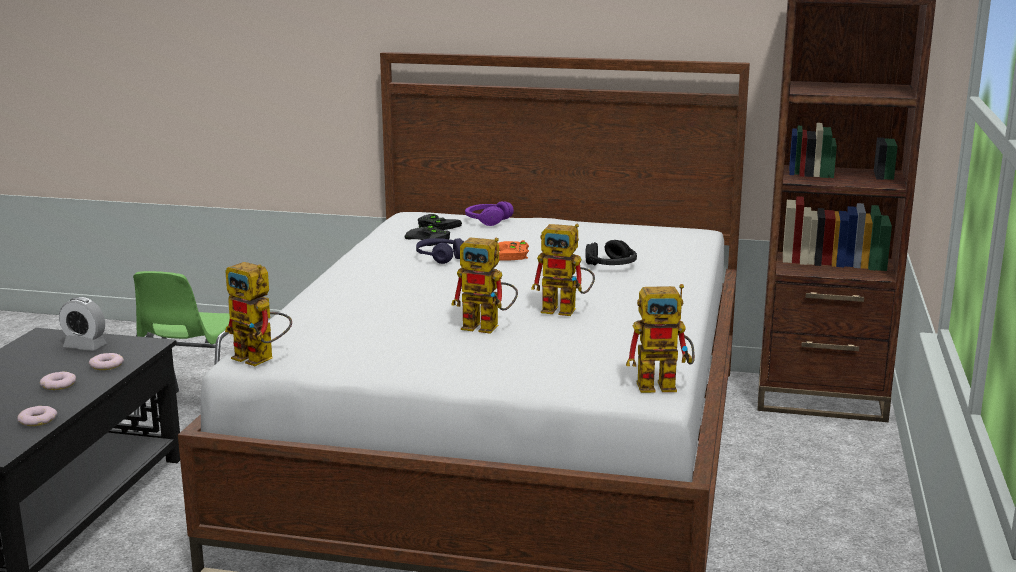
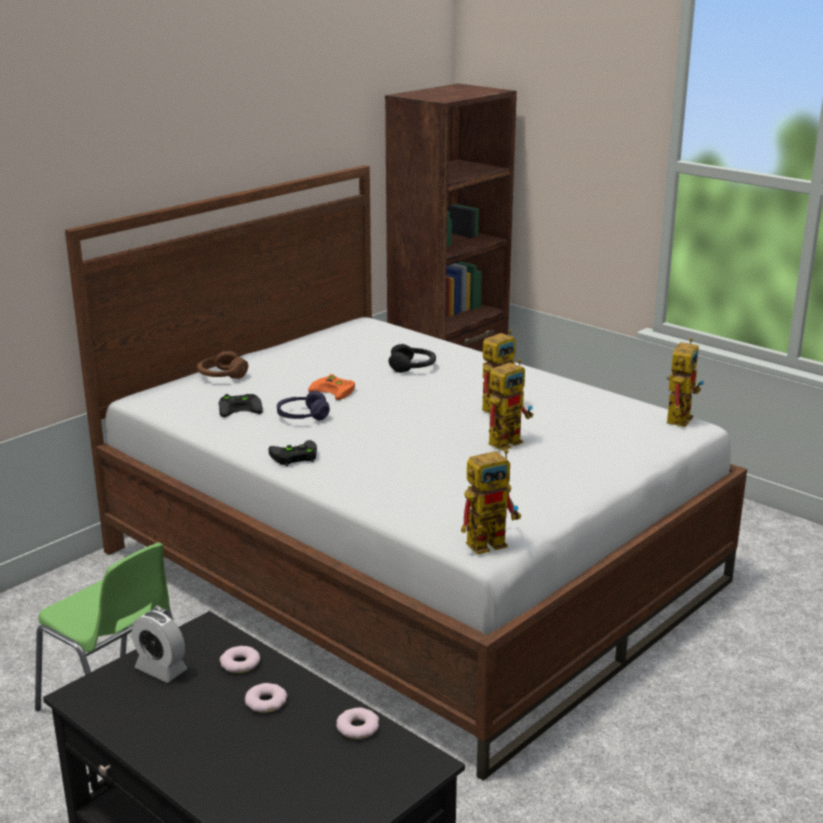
camera: 60 degrees left, 5 degrees up
(85, 346) = (161, 669): alarm clock -> alarm clock turned 75 degrees clockwise
(436, 225) = (202, 397): black game controller -> black game controller (293, 457)
(487, 221) = (221, 375): purple headphones -> brown headphones

